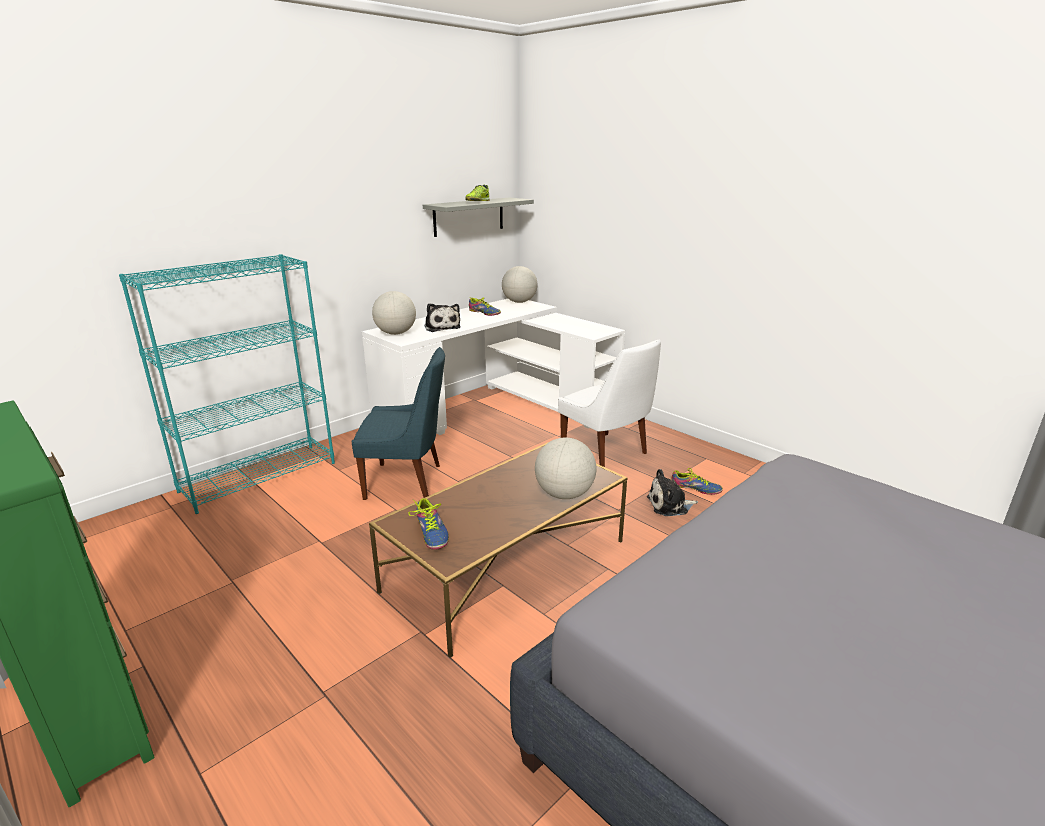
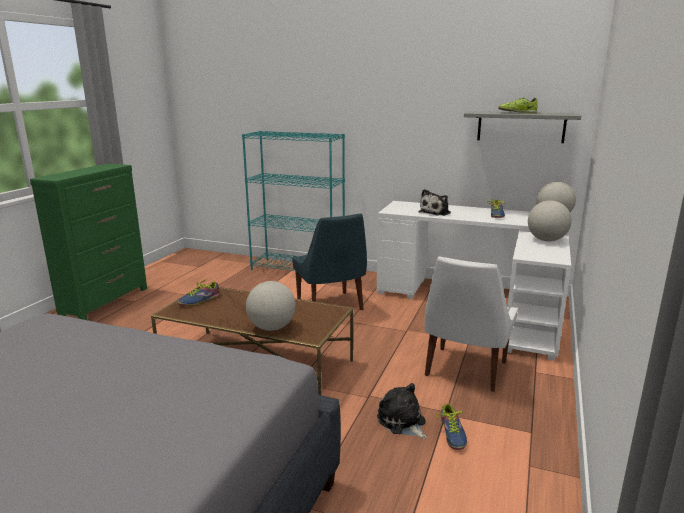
camera: 65 degrees right, 5 degrees down
(396, 333) = (401, 207): globe -> globe (546, 240)

